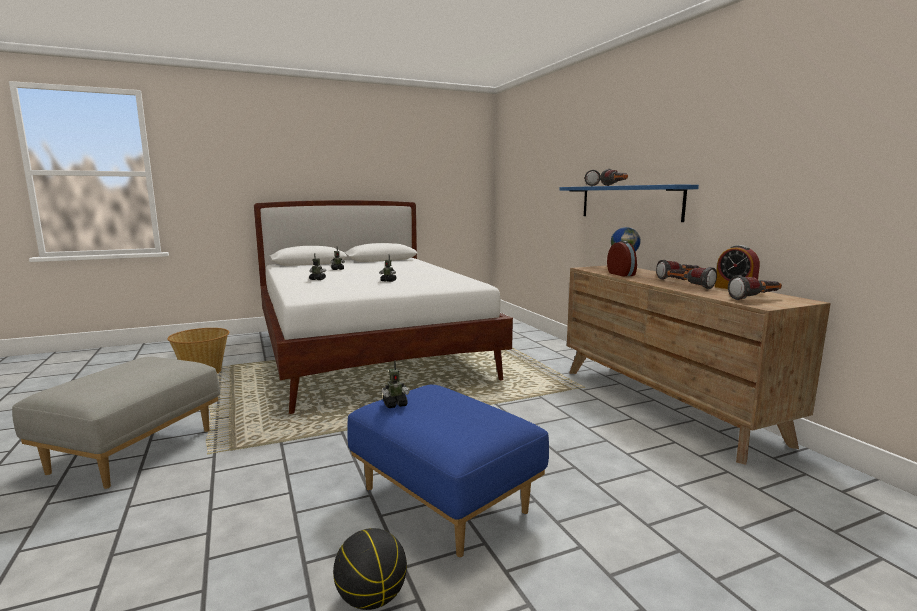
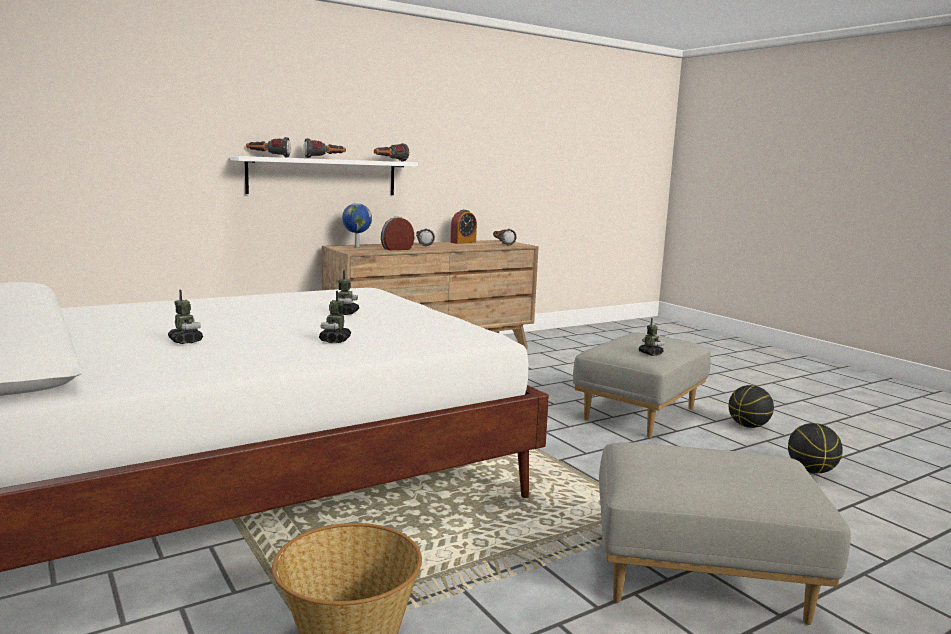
camera: 100 degrees left, 0 degrees up
(195, 595) = (811, 471): none -> basketball
(446, 500) = (639, 413): blue ottoman -> grey ottoman
(629, 202) = (323, 176): blue shelf -> white shelf
(689, 286) = (457, 246): flashlight -> flashlight (390, 161)

